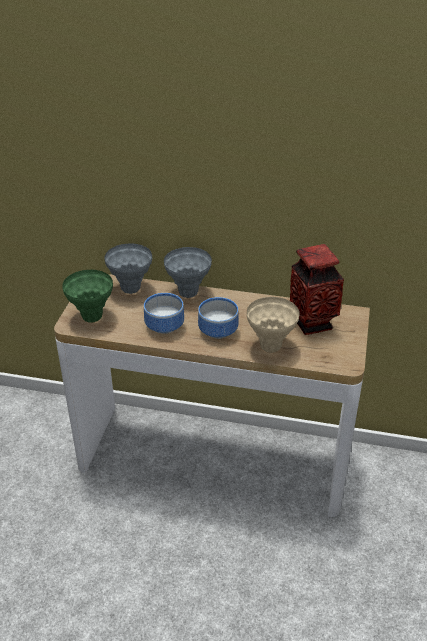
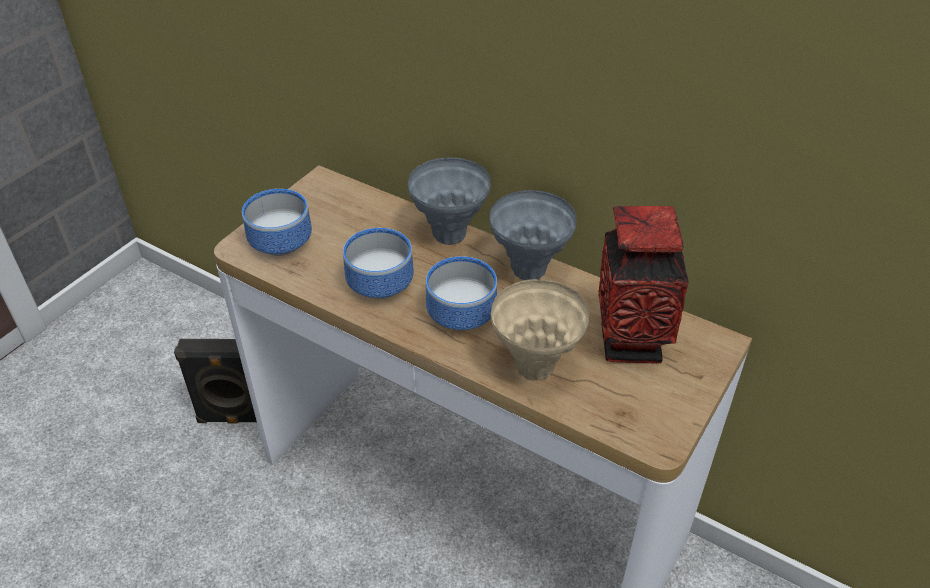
camera: 20 degrees right, 5 degrees up
(46, 453) = (235, 418): none -> black speaker
(92, 317) = (279, 242): green vase -> bowl
(131, 289) = (365, 208): grey vase -> grey vase (529, 271)

